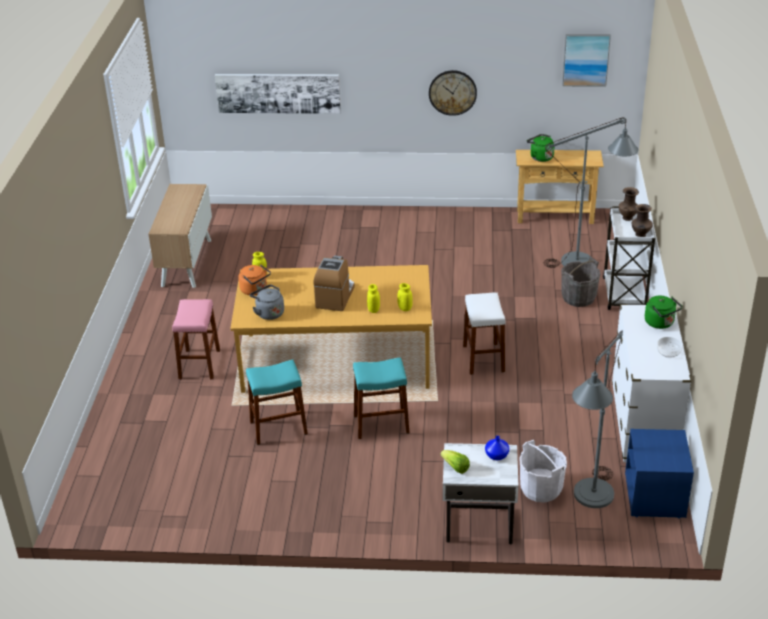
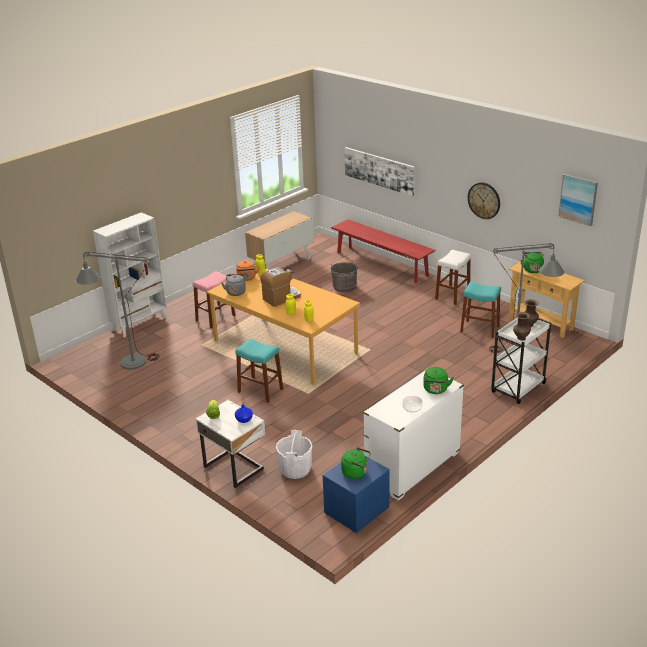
camera: 40 degrees right, 5 degrees down
(107, 417) = (140, 323): none -> white bookcase
(278, 428) = (207, 366): turquoise stool -> turquoise stool (479, 329)
(306, 215) = (381, 264): none -> red bench
(483, 358) = (368, 384): white stool -> white stool (452, 295)
(578, 297) = (483, 376): grey bucket -> grey bucket (344, 287)
(590, 501) = (312, 491): grey floor lamp -> grey floor lamp (125, 364)
(663, 450) = (356, 472): none -> green kettle

